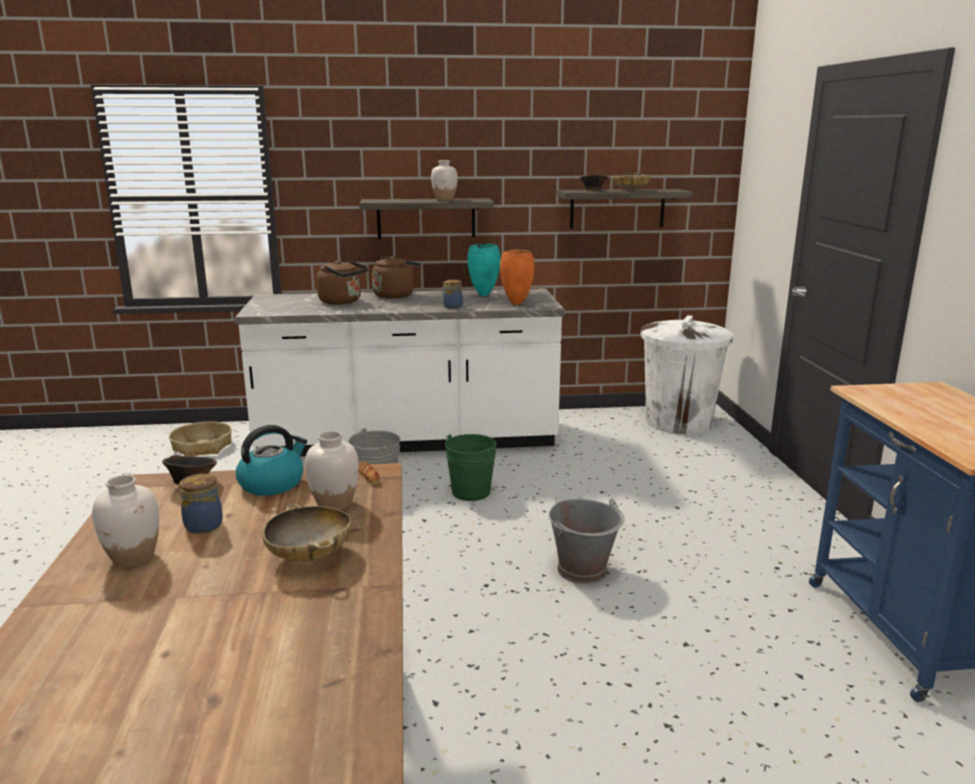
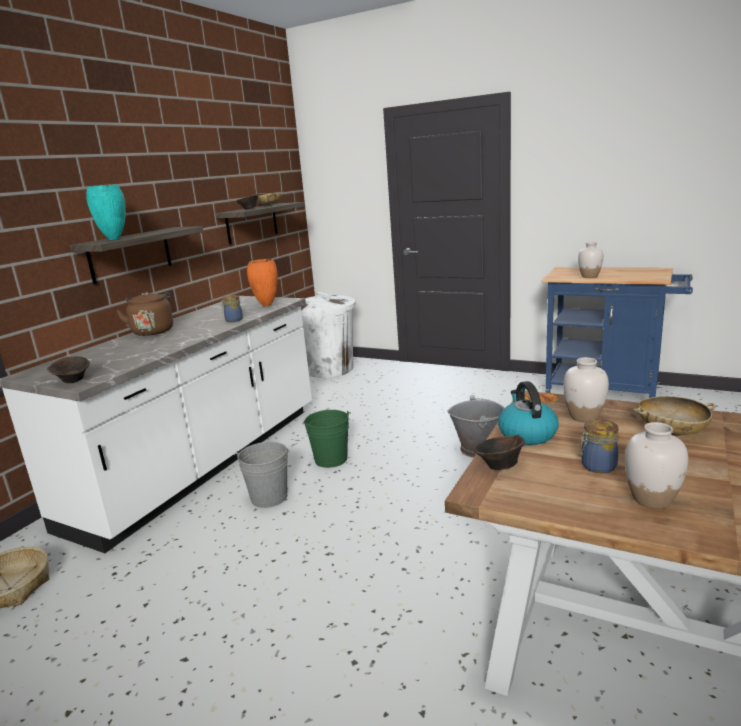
camera: 55 degrees left, 0 degrees up
(257, 310) = (73, 381): none -> brown bowl
(343, 302) = (130, 348): brown kettle -> none
(444, 200) = (154, 232): white vase -> white vase (589, 276)
(484, 295) = (220, 310): turquoise vase -> turquoise vase (115, 239)

